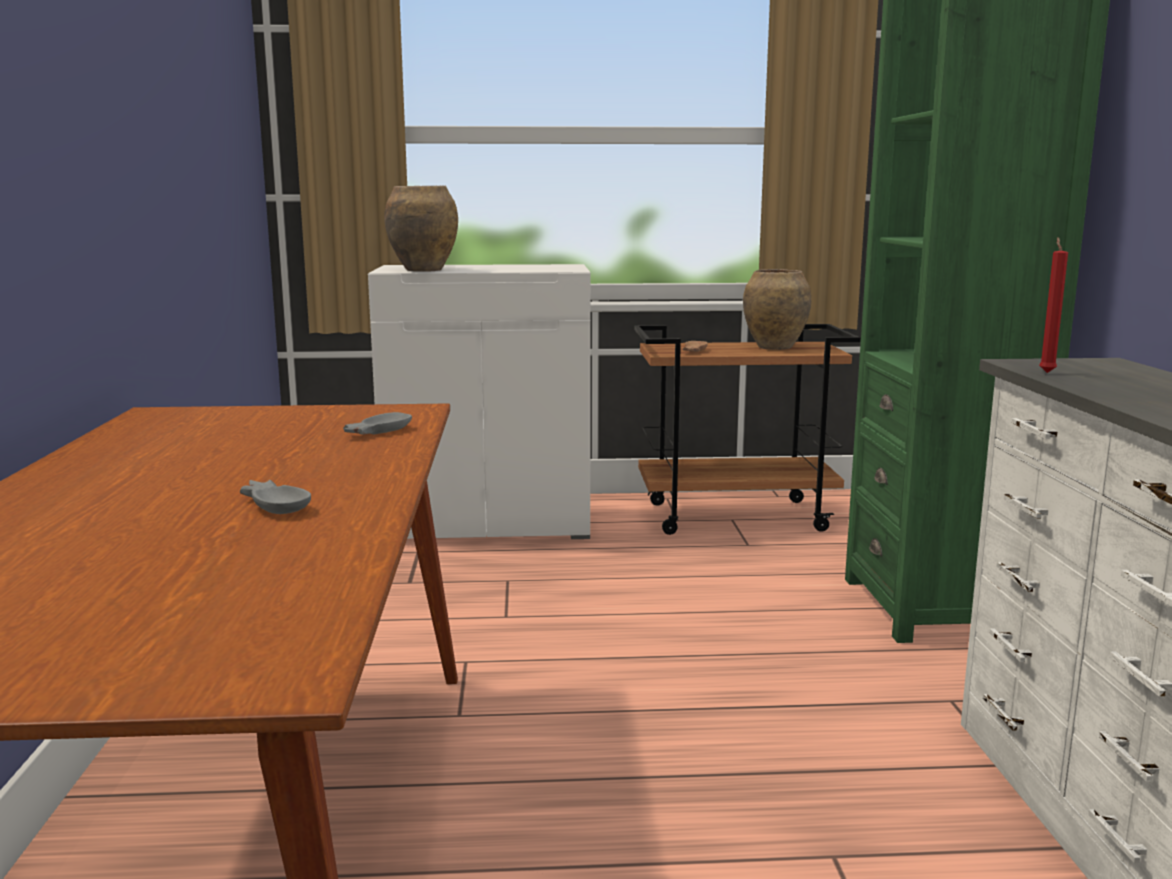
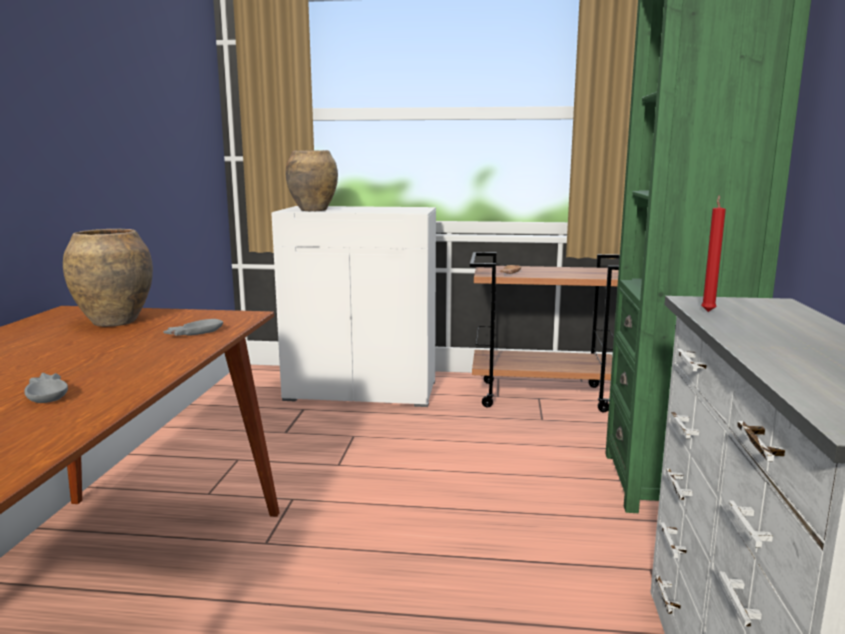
camera: 10 degrees right, 0 degrees up
(774, 347) = (573, 272): brown vase -> brown vase (113, 322)

